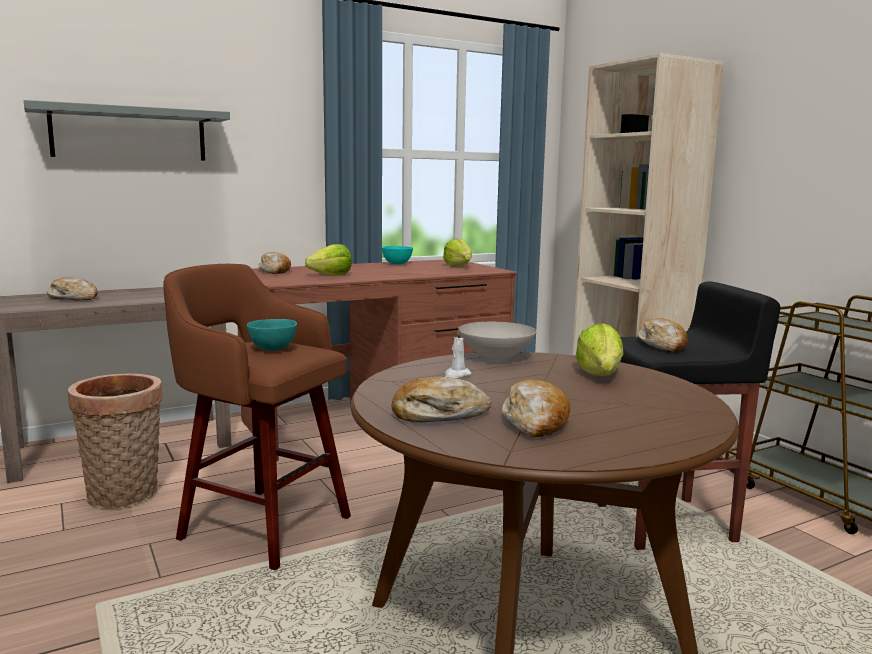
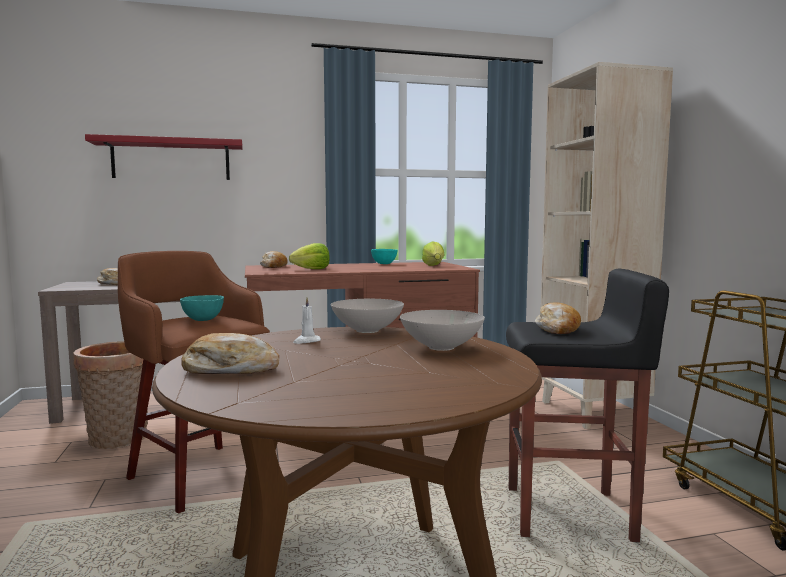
camera: 15 degrees right, 5 degrees down
(129, 134) = (171, 160): grey shelf -> red shelf
(535, 422) = (307, 381): bread -> none
(600, 375) = (443, 347): lettuce -> white bowl

